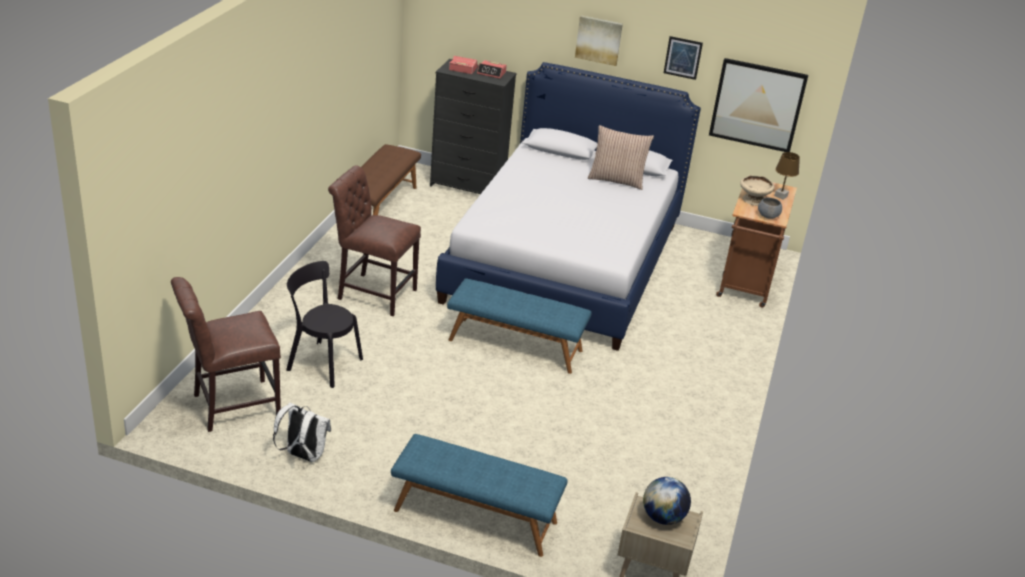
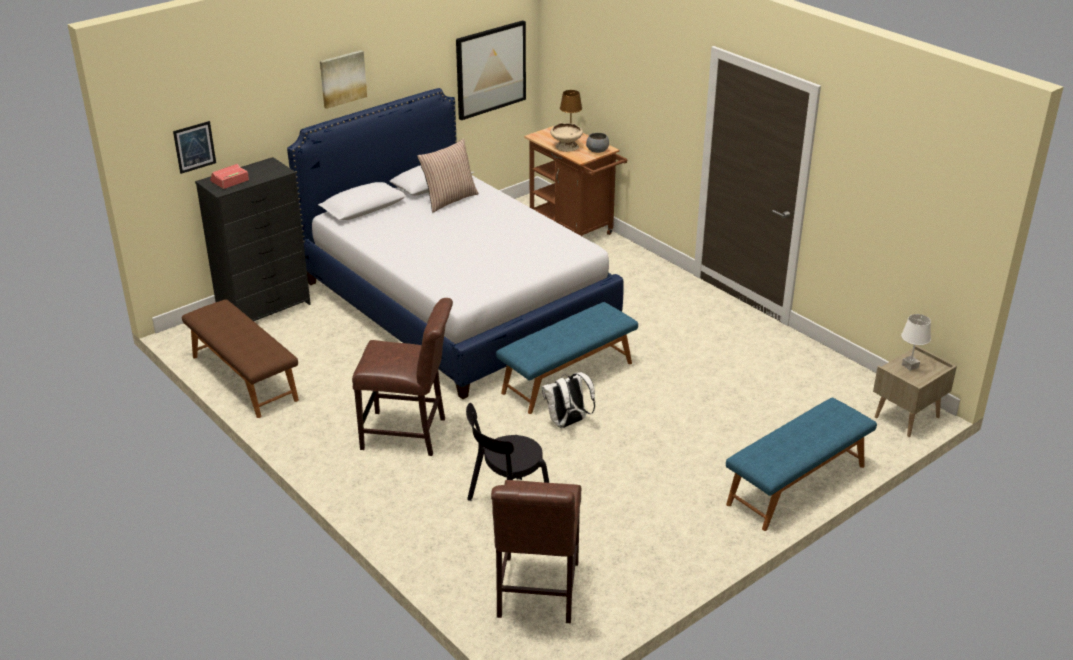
camera: 55 degrees left, 0 degrees up
(303, 455) = (651, 565): white backpack -> white backpack (567, 423)
(373, 293) = (408, 434): brown chair -> brown chair turned 135 degrees counterclockwise
(491, 73) = (258, 169): alarm clock -> none
(663, 517) = (910, 366): globe -> white table lamp
(683, 57) = (421, 57): picture -> picture (194, 147)

